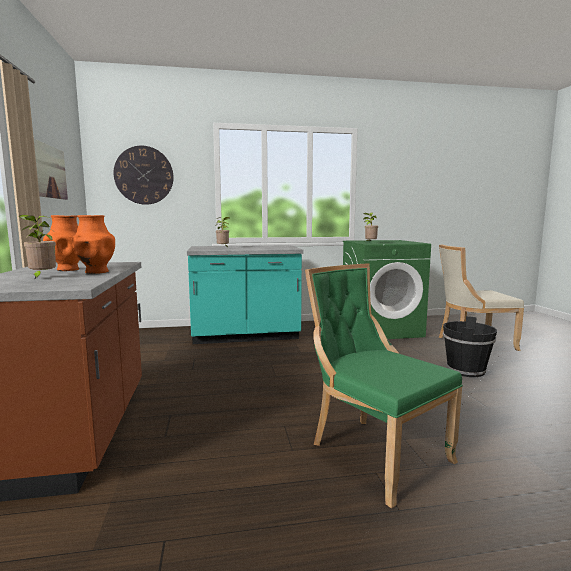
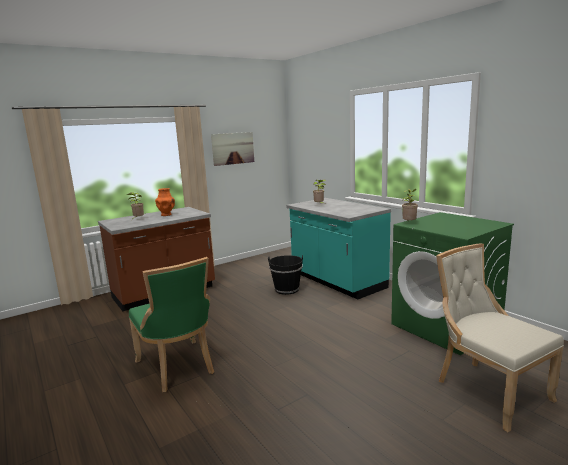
camera: 65 degrees right, 5 degrees up
(96, 272) = (159, 219): orange vase -> none
(144, 175) = (312, 138): wall clock -> none
(374, 452) = (178, 367): green chair -> green chair turned 120 degrees clockwise
(466, 370) = (368, 391): black bucket -> black bucket (287, 290)

